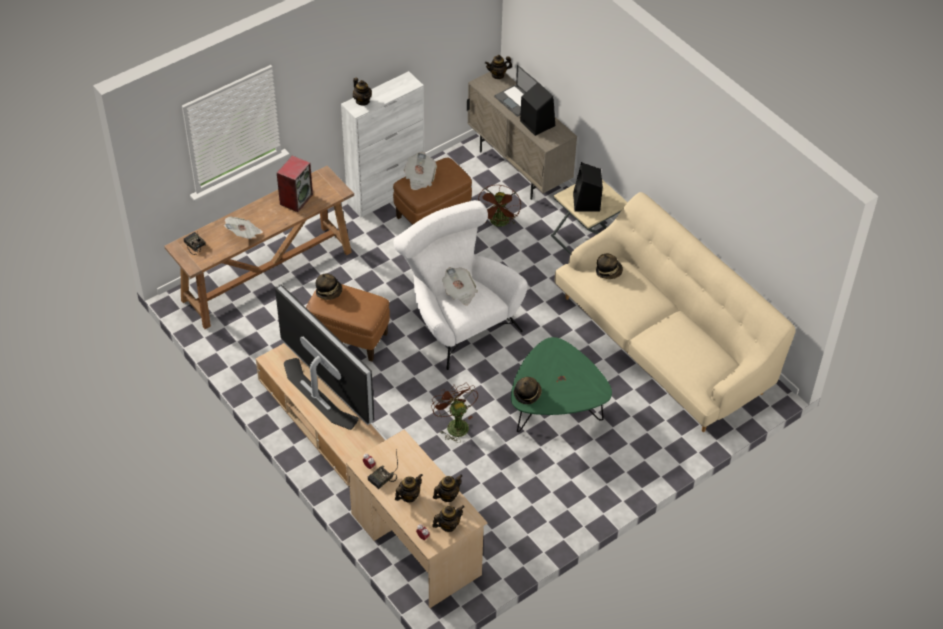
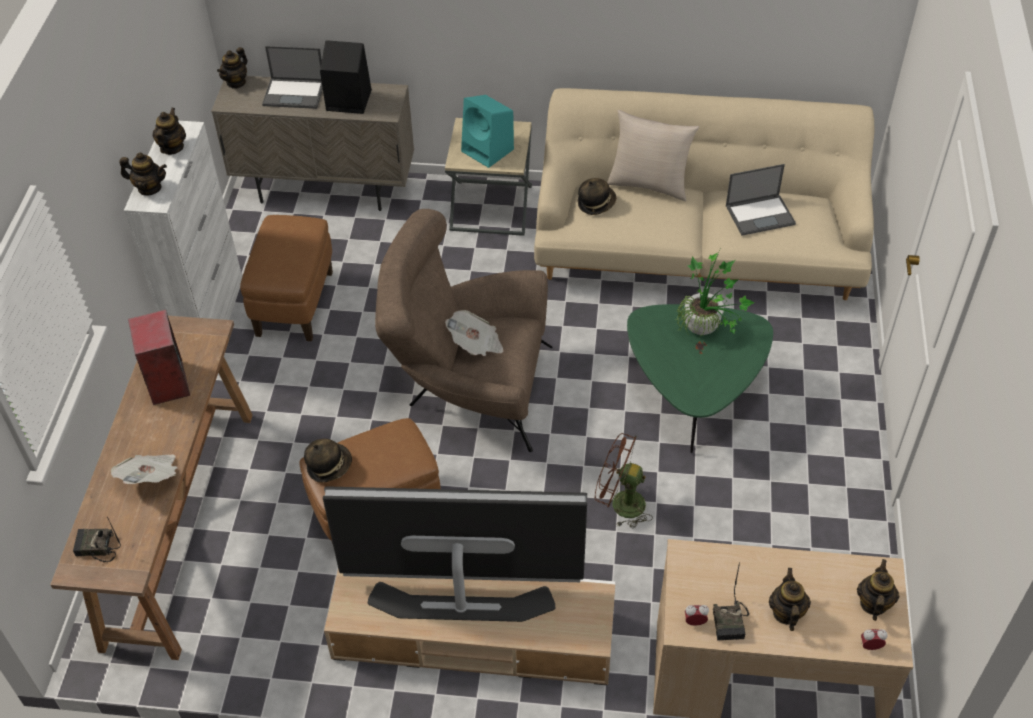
camera: 45 degrees left, 0 degrees up
(419, 178) = (267, 258): newspaper -> none
(447, 495) = (822, 570): teapot -> teapot (172, 148)
(457, 319) = (468, 390): white armchair -> brown armchair
(499, 223) = (379, 258): brown fan -> none
(527, 393) = (691, 391): hat -> none
(573, 375) = (706, 332): none -> potted plant
(586, 202) = (489, 150): black speaker -> turquoise speaker
(650, 283) = (649, 184): none -> beige pillow
(683, 343) = (760, 214): none -> laptop

